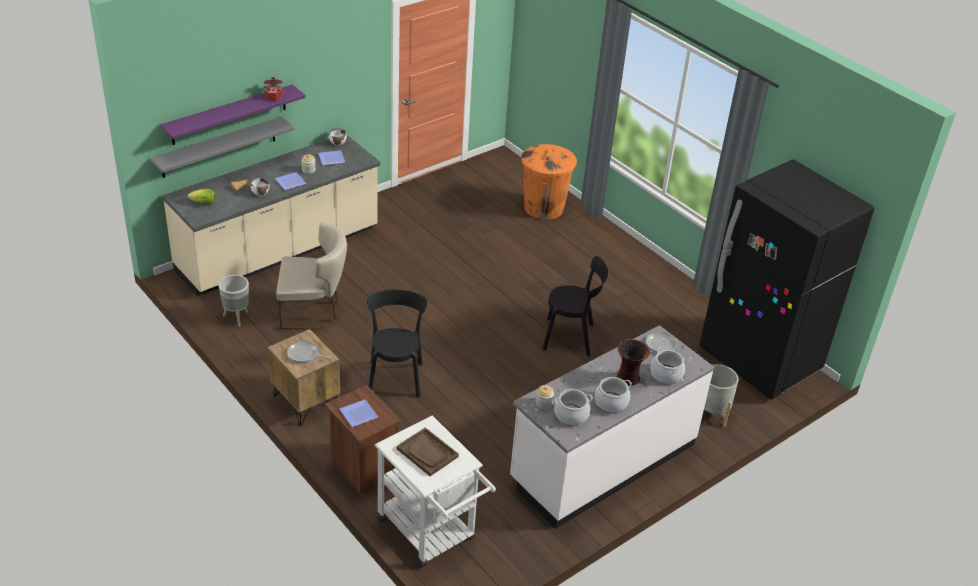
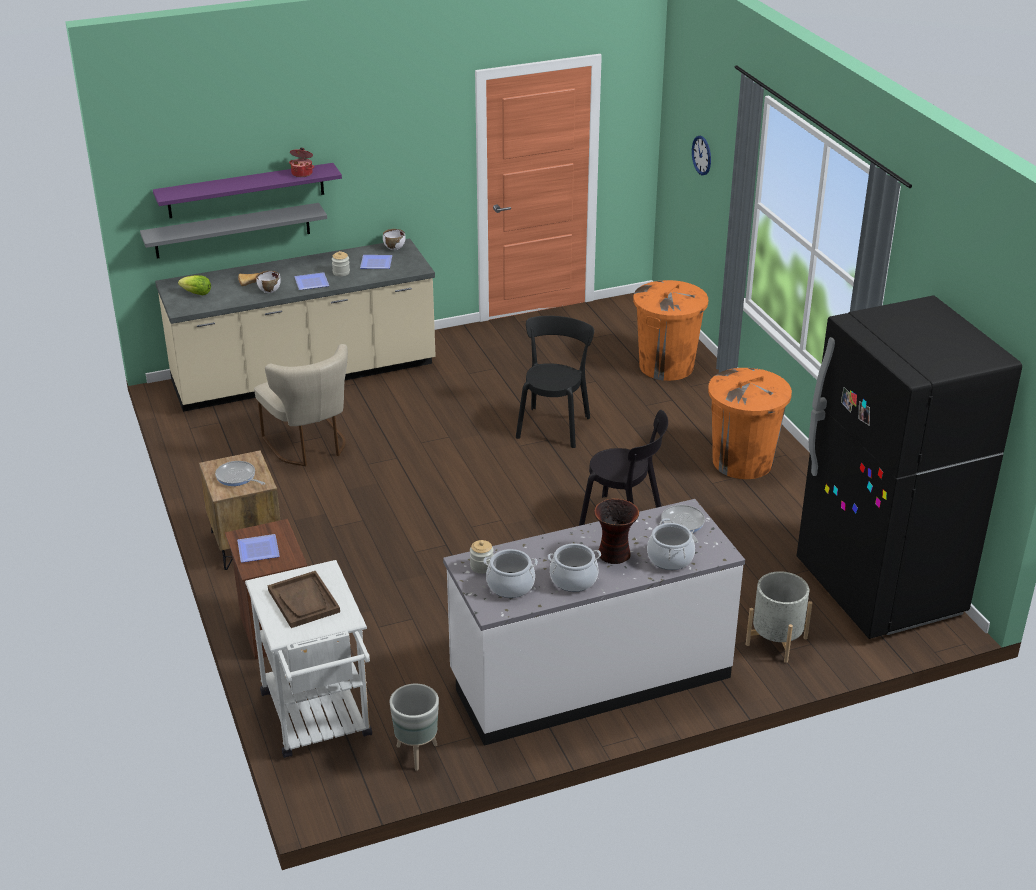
camera: 20 degrees right, 5 degrees down
(236, 317) = (215, 440): grey planter -> grey planter (416, 753)
(313, 311) = (309, 446): beige chair -> beige chair turned 45 degrees clockwise
(395, 376) = (371, 533): black chair -> black chair (554, 425)
(559, 50) = (701, 155): none -> wall clock
(630, 277) = (743, 462): none -> orange trash can

